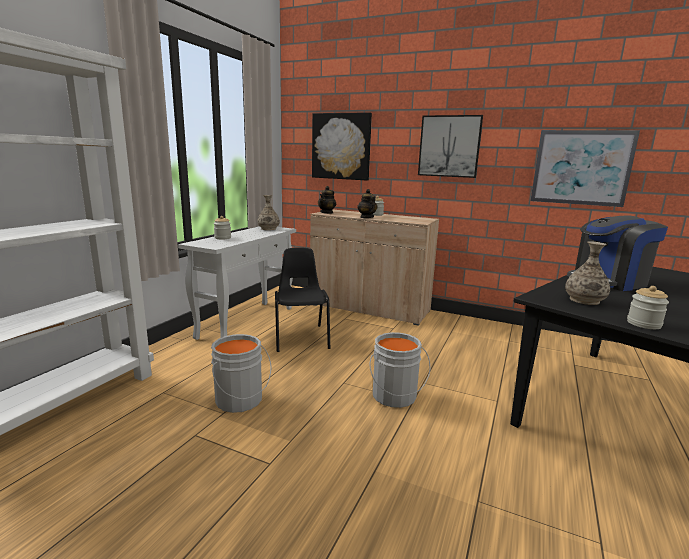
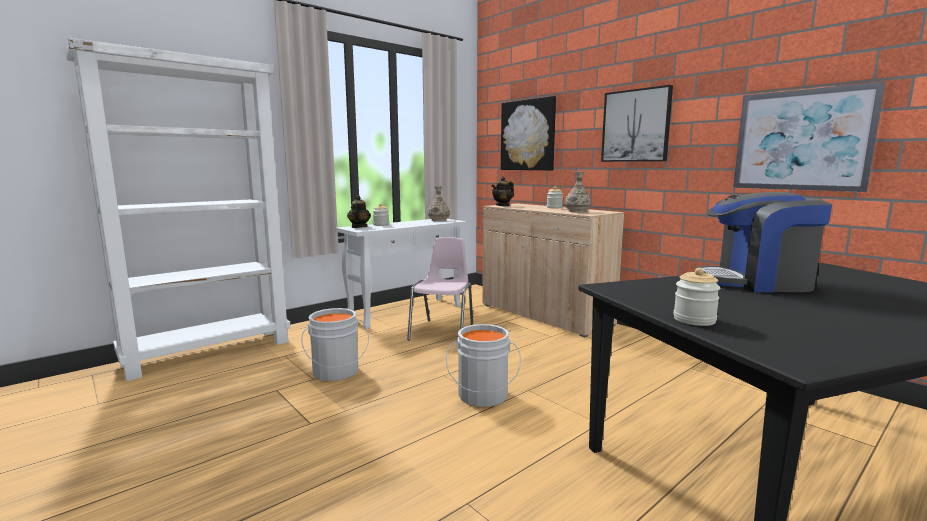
camera: 25 degrees right, 5 degrees down
(301, 337) = (443, 331): black chair -> pink chair
(366, 217) = (535, 209): teapot -> teapot (359, 227)
(584, 300) = (667, 294): vase -> vase (577, 211)

